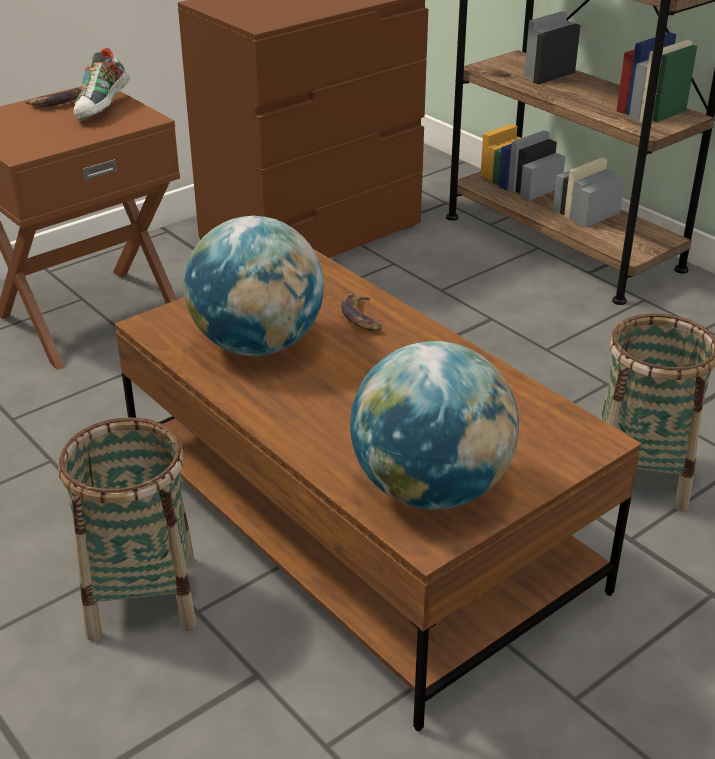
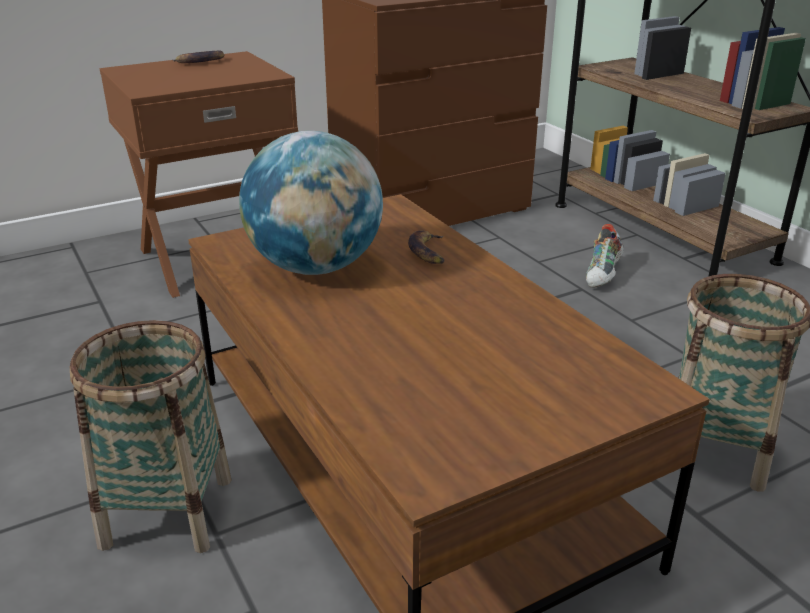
camera: 10 degrees right, 5 degrees down
(104, 109) = (237, 67): shoe -> shoe (603, 275)
(431, 489) = (449, 423): globe -> none

